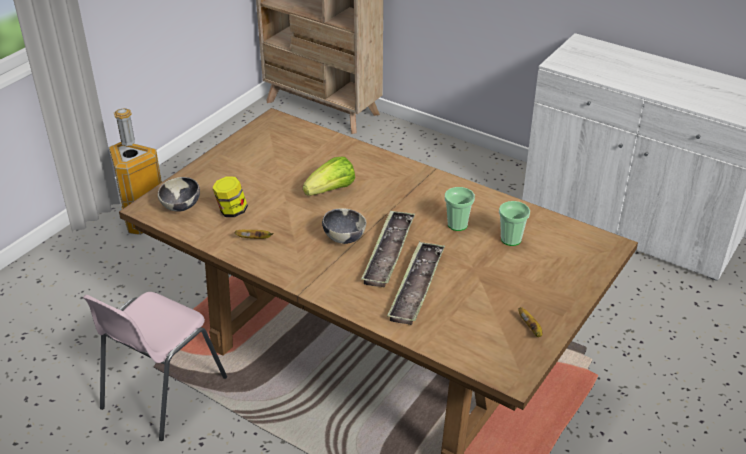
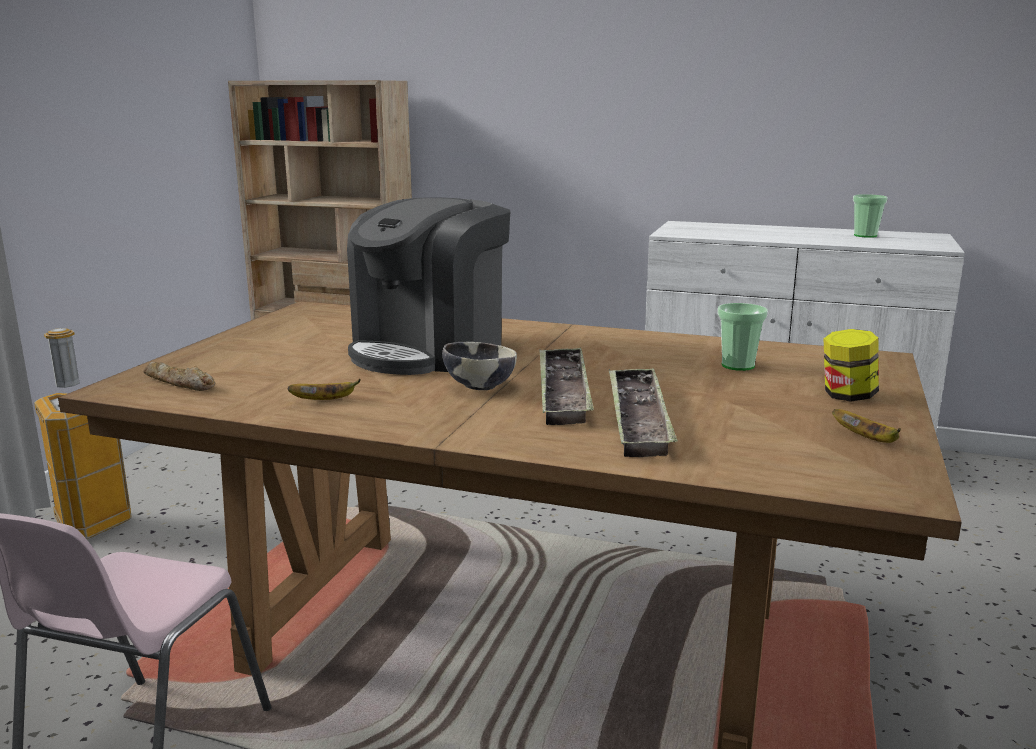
camera: 15 degrees left, 20 degrees down
(181, 207) = (178, 383): bowl -> bread
(231, 211) = (271, 380): jar -> jar (847, 396)
(331, 190) = (429, 350): lettuce -> coffee machine
(457, 225) = (647, 361): cup -> cup (865, 235)

